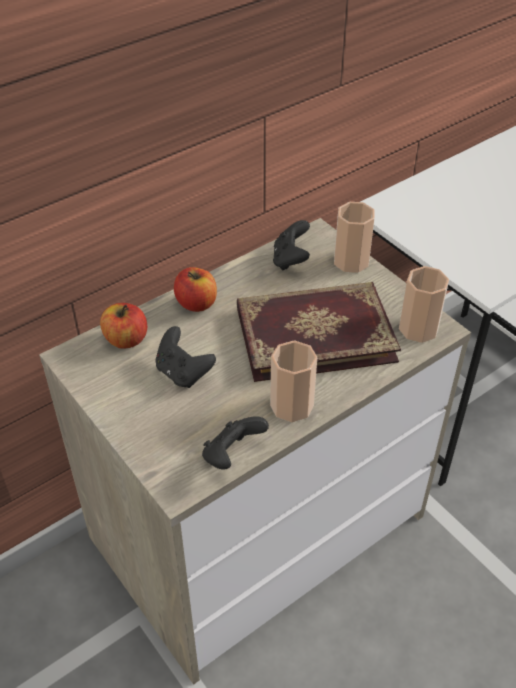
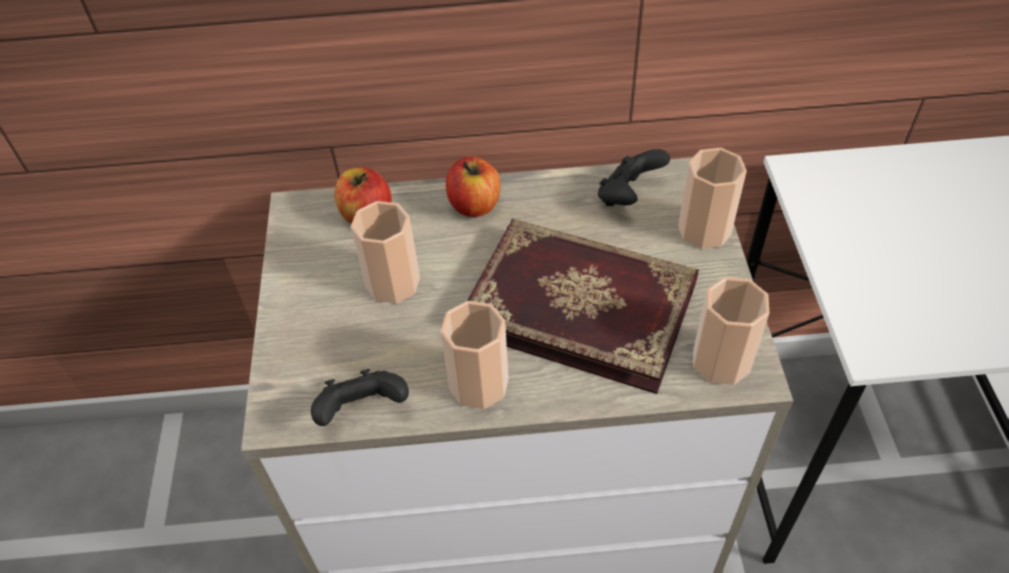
camera: 35 degrees right, 5 degrees up
(183, 373) = (393, 282): black game controller -> cup

